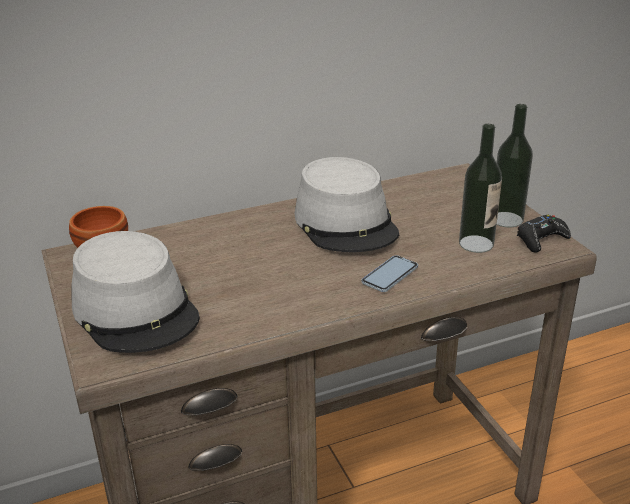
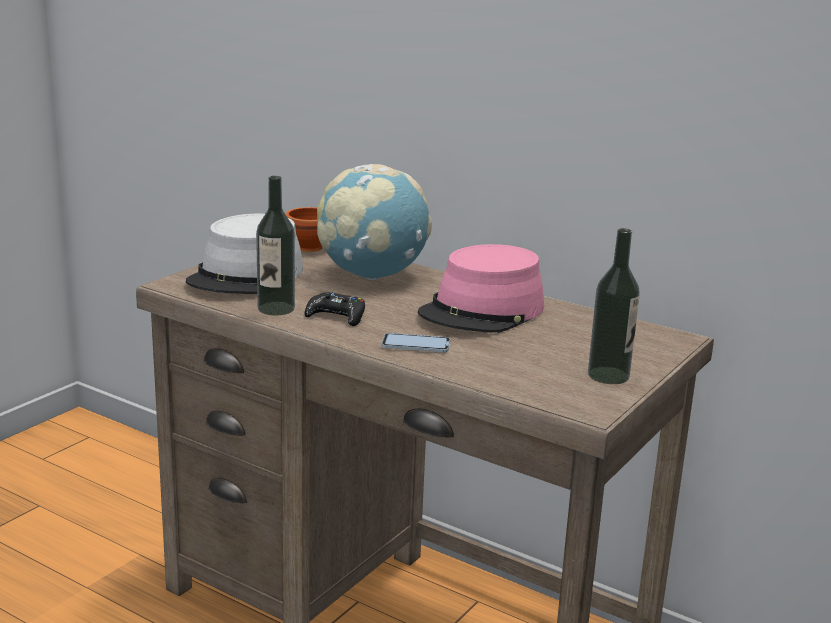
camera: 55 degrees right, 10 degrees down
(213, 244) = (372, 275): none -> globe
(346, 223) = (483, 311): grey hat -> pink hat
(476, 244) = (531, 370): bottle -> bottle (276, 308)
(541, 239) = (591, 398): black game controller -> black game controller (336, 316)

